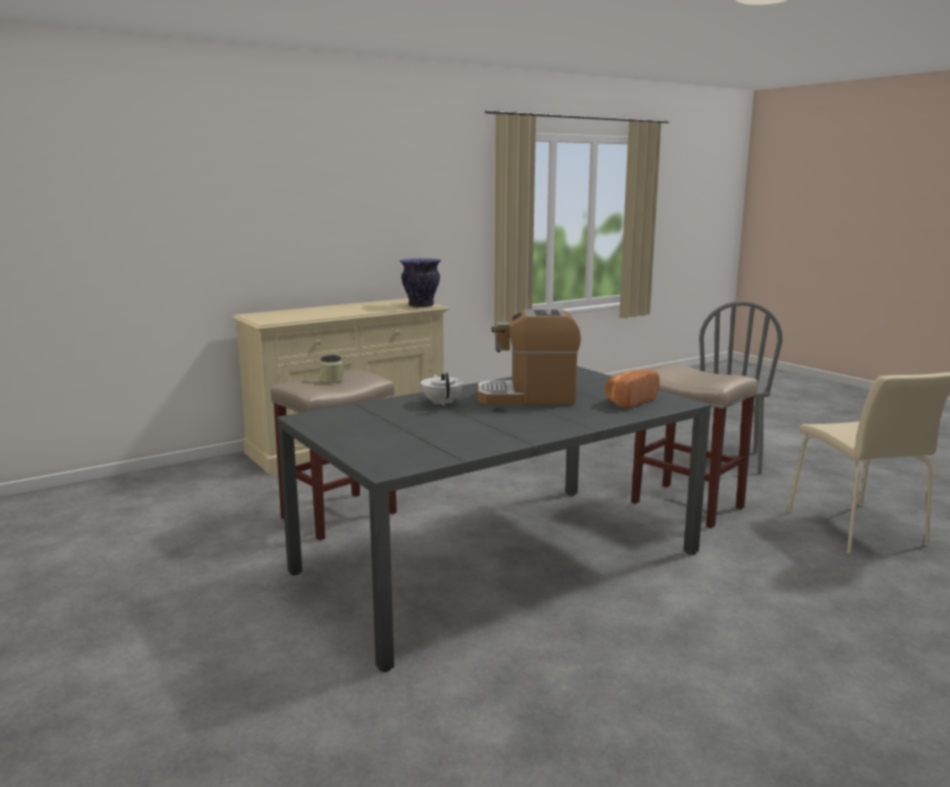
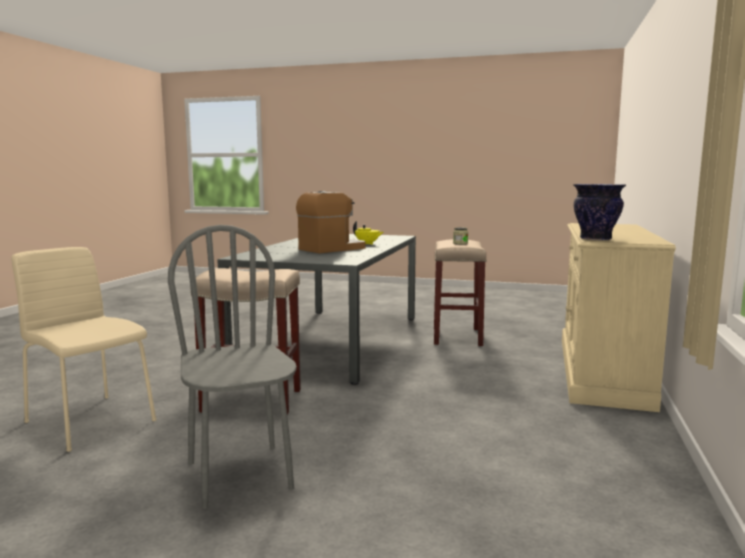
camera: 140 degrees right, 5 degrees down
(442, 403) = (367, 244): white teapot -> yellow teapot
(629, 401) = (271, 254): bread -> none

